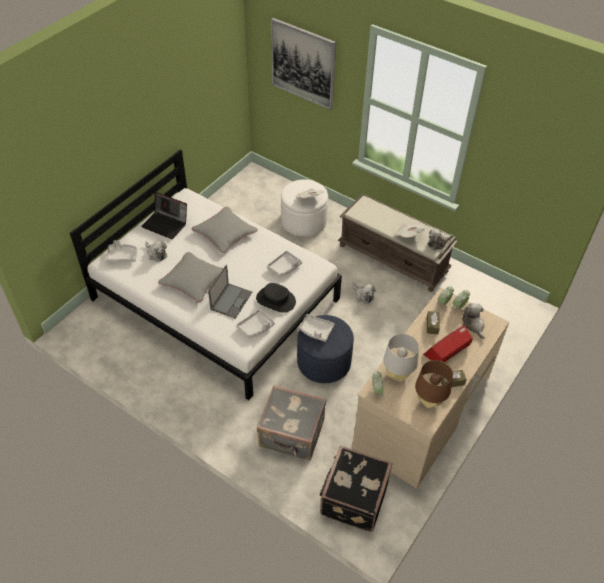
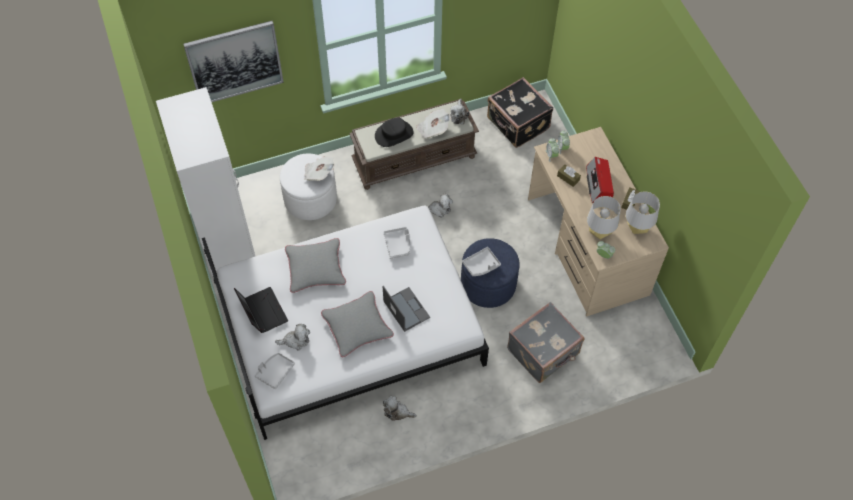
camera: 55 degrees left, 10 degrees up
(166, 224) = (262, 311): laptop -> laptop turned 90 degrees counterclockwise
(235, 196) = (225, 236): none -> white wardrobe
(256, 327) = (451, 307): grey tray -> none
(276, 300) = (432, 274): black hat -> black hat (394, 134)
(352, 498) = (630, 344): black suitcase -> black suitcase (517, 124)
(429, 401) = (637, 228): brown table lamp -> grey table lamp
(473, 325) = (587, 151): plush toy -> plush toy (397, 412)

